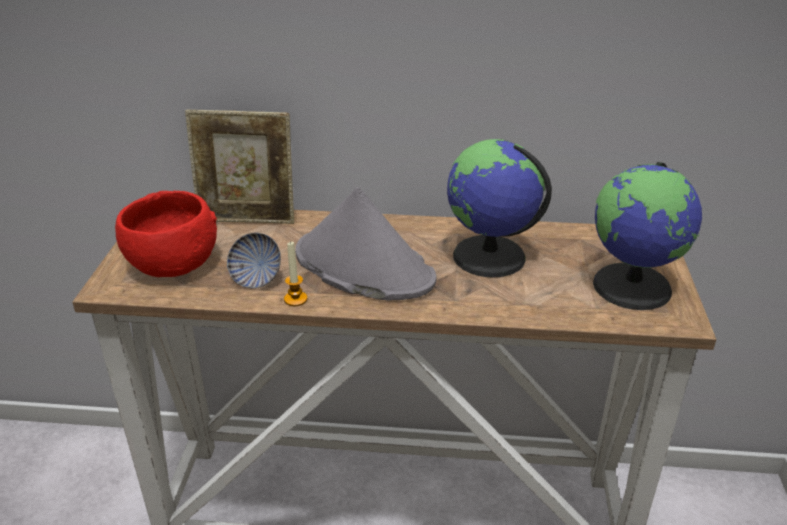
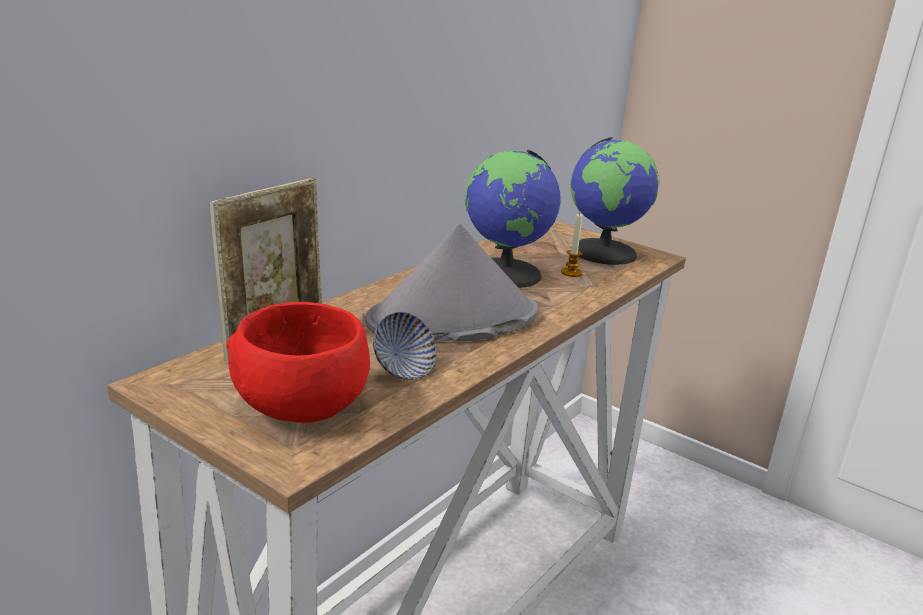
camera: 60 degrees left, 10 degrees down
(295, 299) = (469, 364): candle -> candle (571, 273)

